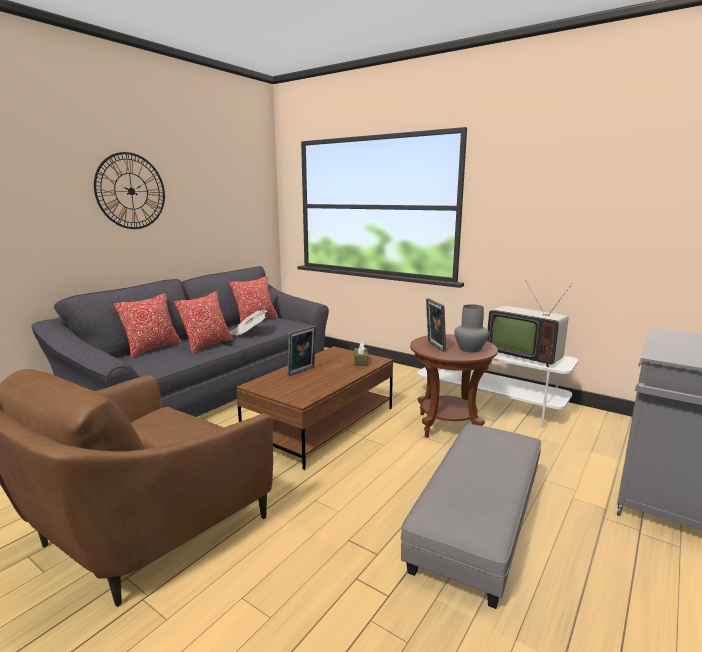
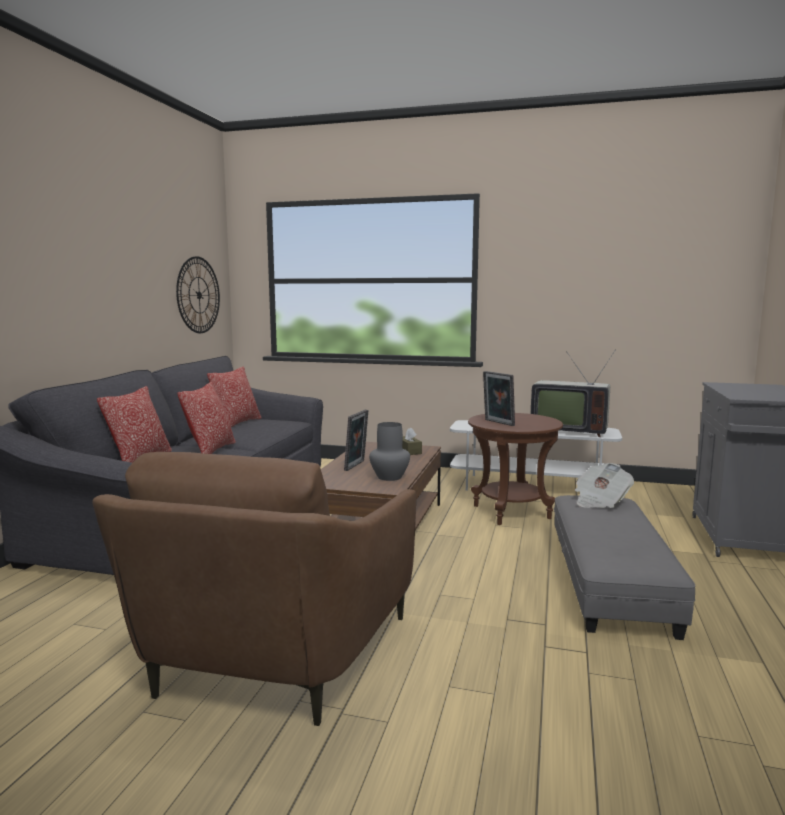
camera: 20 degrees left, 5 degrees down
(131, 191) = (84, 252): wall clock -> wall clock (198, 295)
(248, 332) = (246, 434): newspaper -> newspaper (600, 501)
(470, 349) = (535, 422): grey vase -> grey vase (390, 477)

